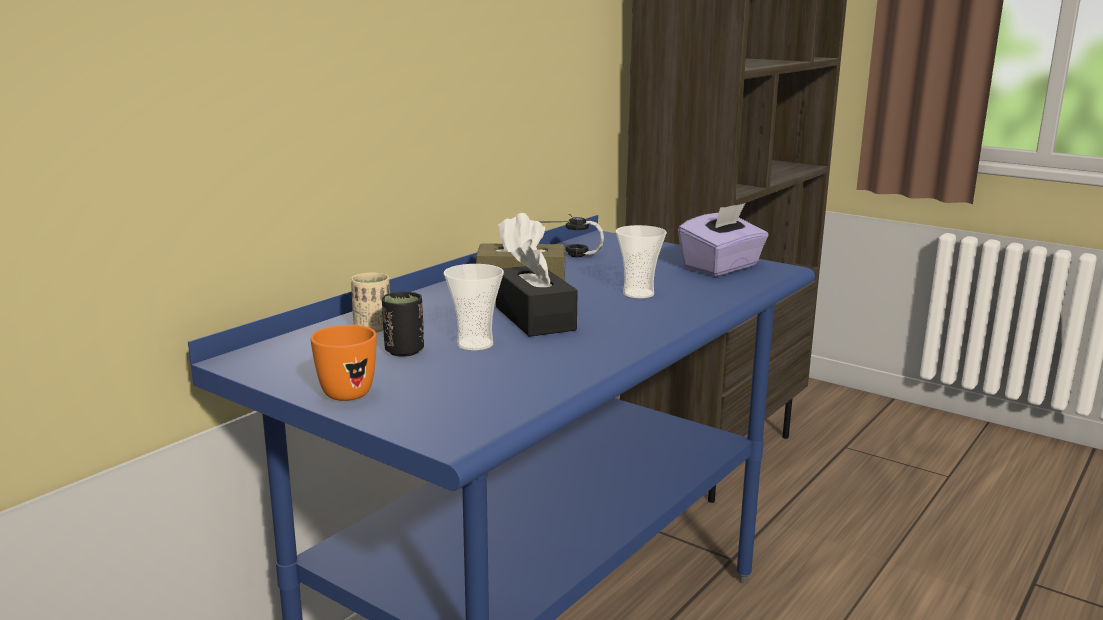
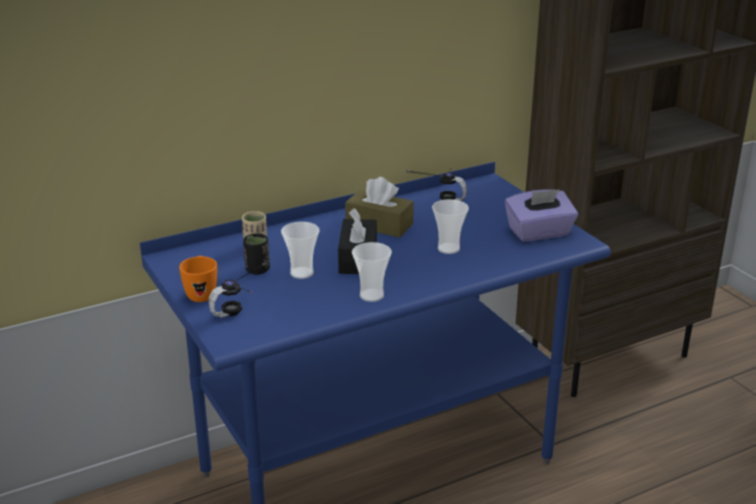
camera: 25 degrees right, 10 degrees up
(441, 397) = (247, 311): none -> headphones
(603, 351) = (371, 295): none -> cup

